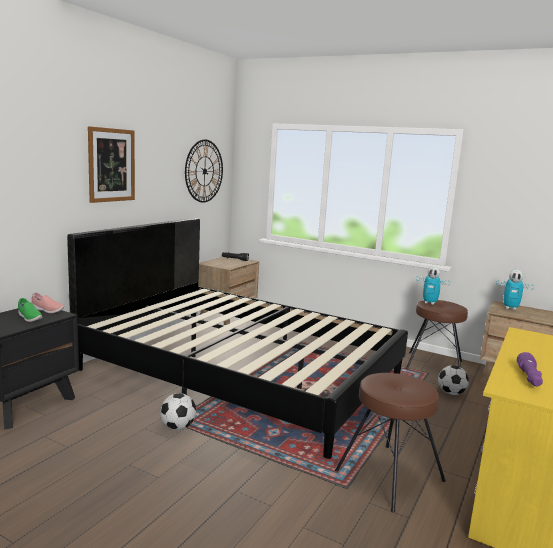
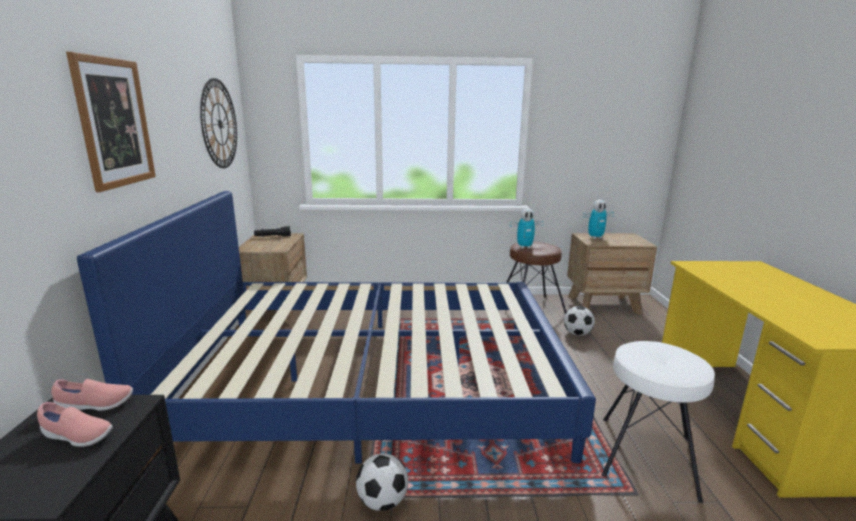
camera: 30 degrees left, 5 degrees up
(29, 318) = (76, 437): green shoe -> pink shoe
(242, 372) = (372, 381): black bed -> blue bed
(388, 475) = (645, 456): brown stool -> white stool
(529, 378) = (800, 317): purple flashlight -> none

